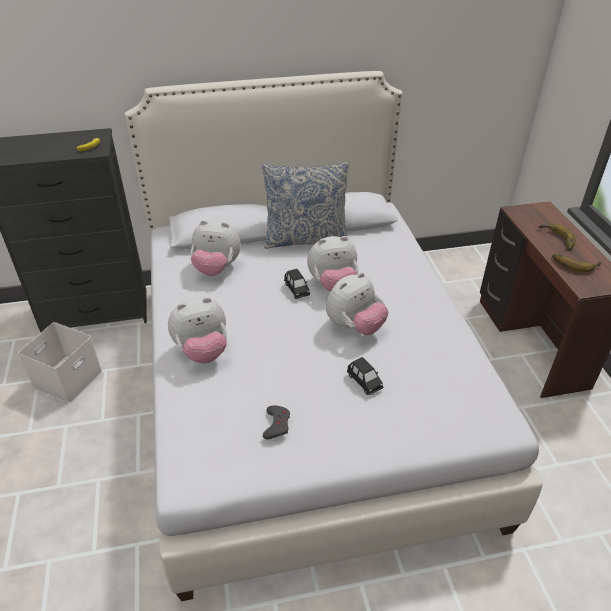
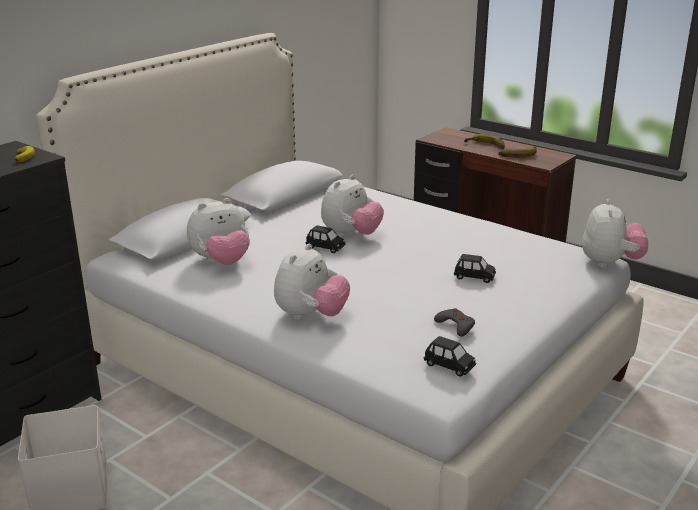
camera: 40 degrees left, 15 degrees down
(219, 461) = (449, 366): none -> black toy car
(306, 239) = (274, 215): pillow -> none
(354, 327) = (413, 251): plush toy -> plush toy (610, 263)

